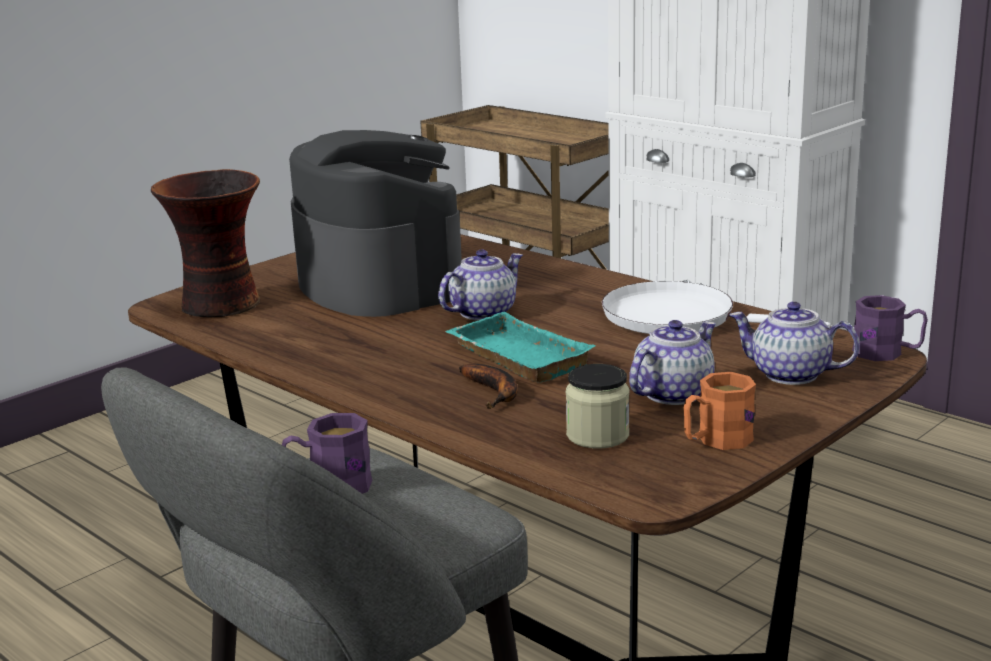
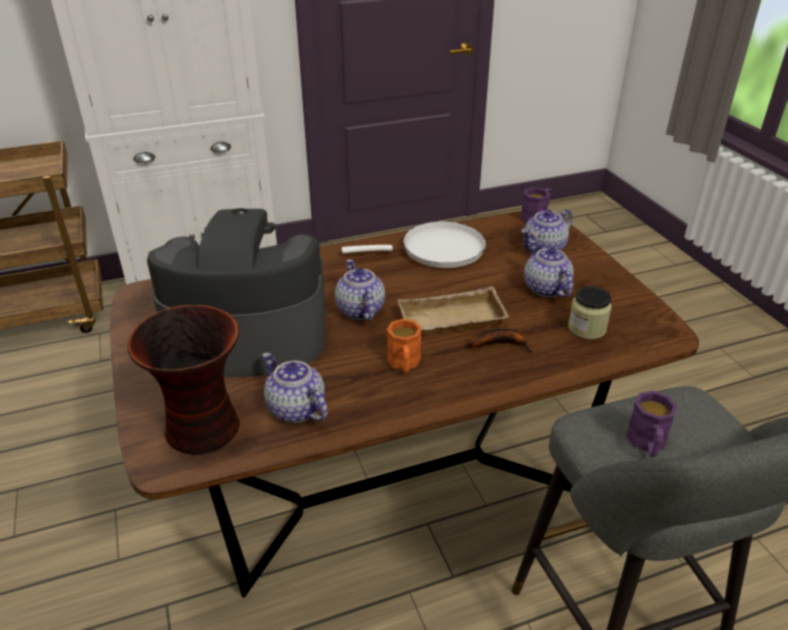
camera: 65 degrees left, 15 degrees up
(277, 328) = (295, 409): none -> teapot
(514, 357) = (451, 321): turquoise tray -> beige tray
(677, 318) = (437, 250): white frying pan -> white frying pan turned 150 degrees counterclockwise
(716, 441) = (613, 296): orange mug -> orange mug (404, 364)

